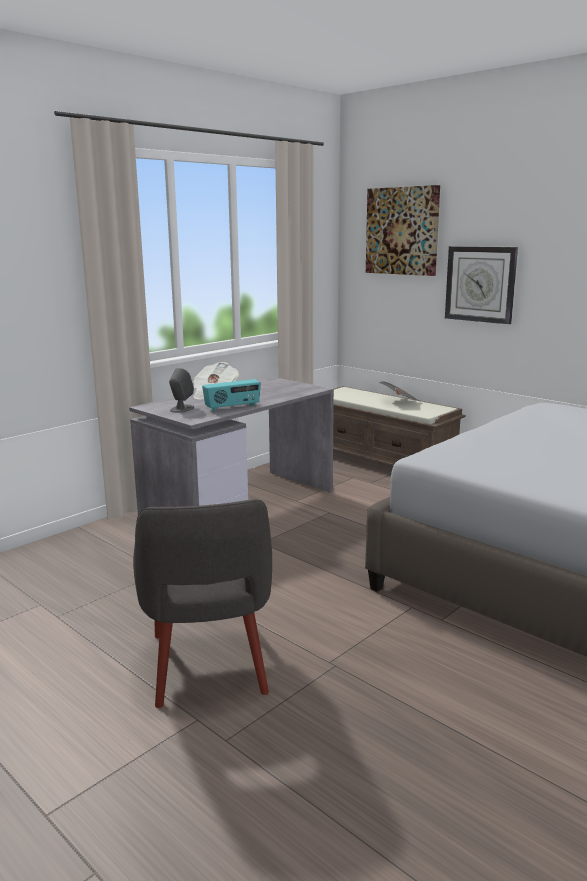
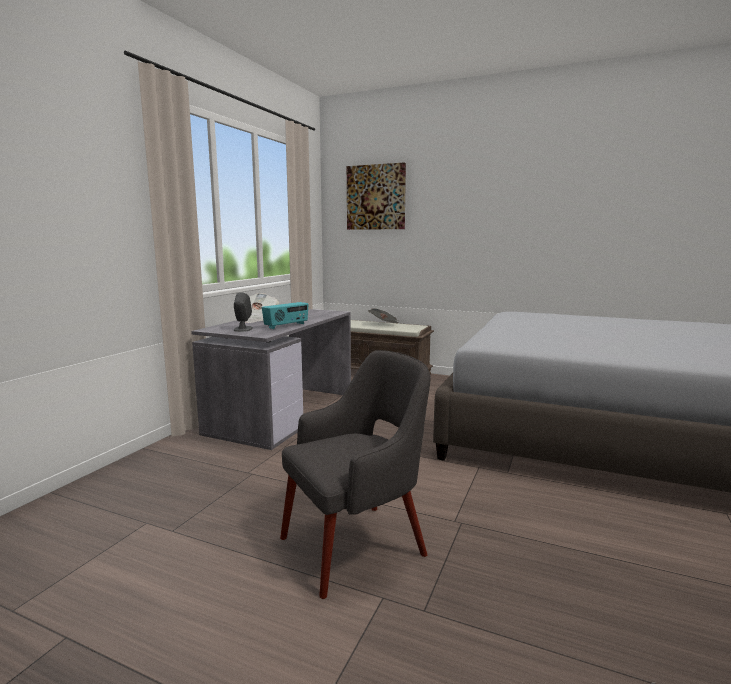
camera: 20 degrees left, 5 degrees down
(208, 665) = (355, 545): grey armchair -> grey armchair turned 90 degrees counterclockwise
(480, 284) = (440, 233): wall clock -> none

